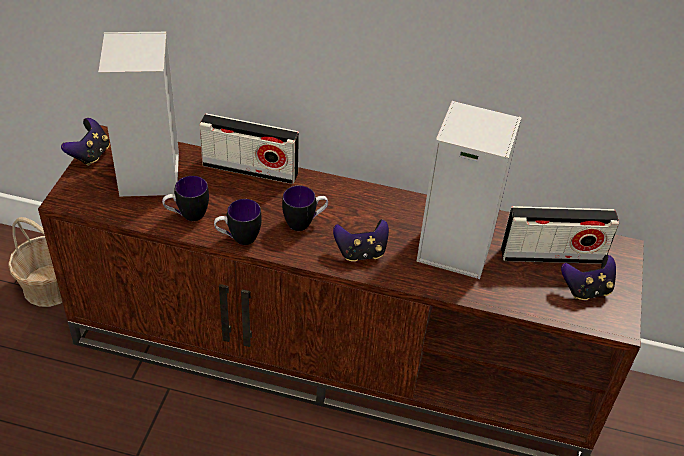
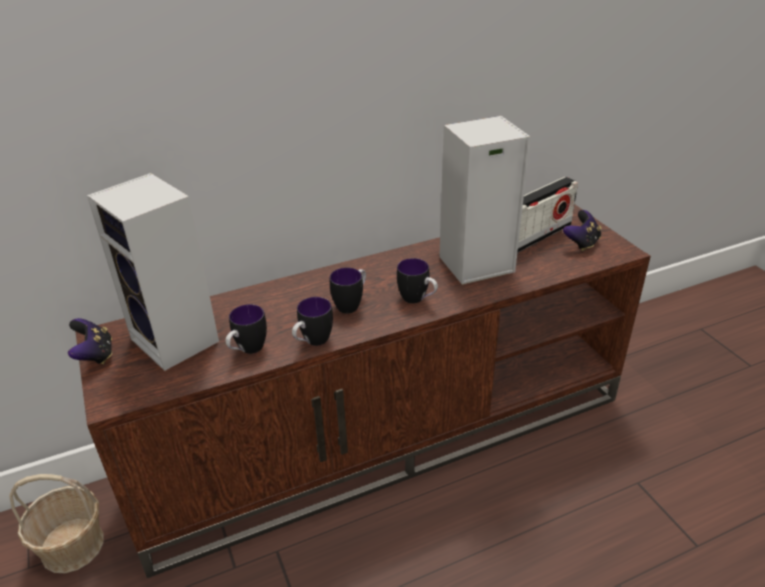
camera: 35 degrees left, 10 degrees down
(250, 169) = (261, 293): radio -> none
(361, 252) = (417, 300): game controller -> mug

